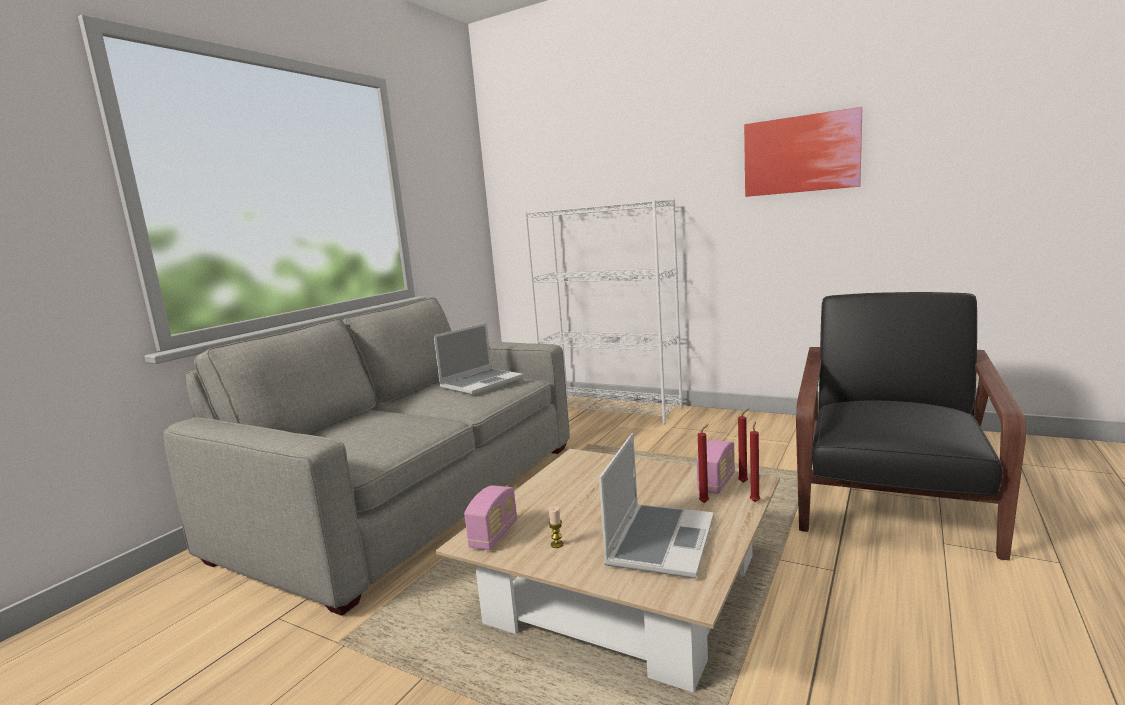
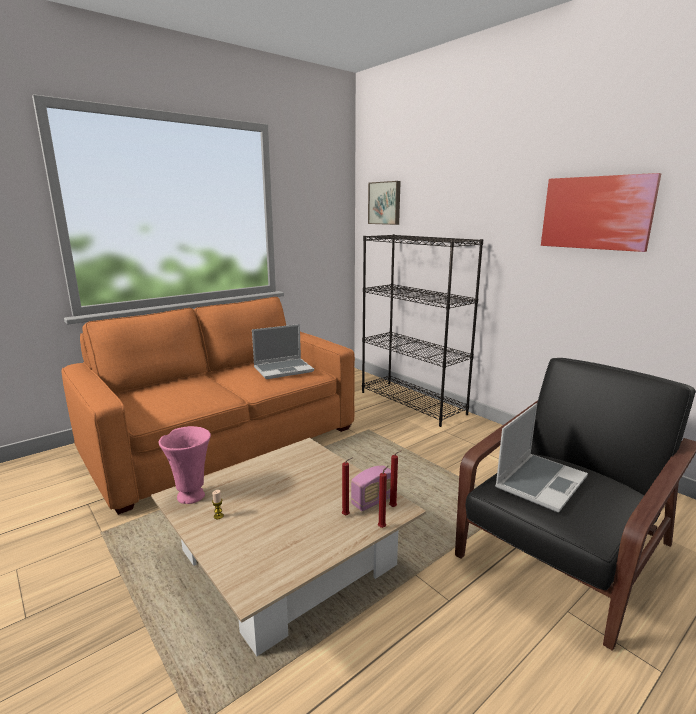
camera: 20 degrees right, 5 degrees up
(412, 497) = (223, 440): grey sofa -> orange sofa
(494, 535) = (191, 495): radio -> pink vase
(531, 175) = (385, 203): none -> picture
(612, 409) = (412, 403): white bookcase -> black bookcase
(660, 541) = (281, 537): laptop -> laptop (540, 482)

